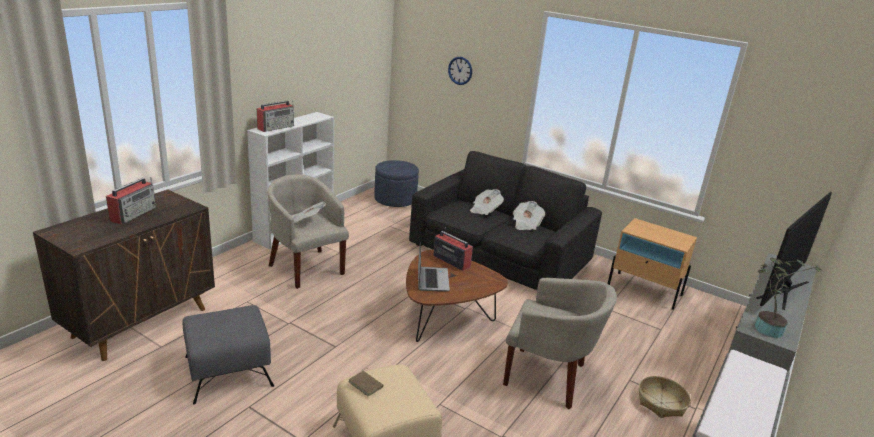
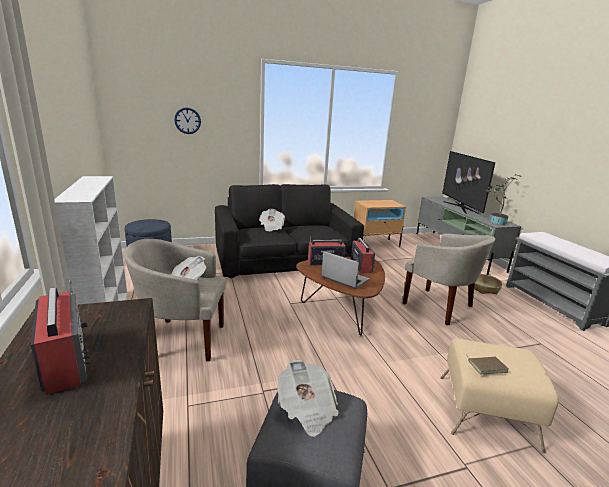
camera: 50 degrees left, 5 degrees down
(276, 127) = (80, 193): radio -> radio (361, 265)
(526, 224) = (309, 225): newspaper -> newspaper (307, 409)
(548, 377) = (440, 307): beige armchair -> beige armchair turned 75 degrees clockwise

